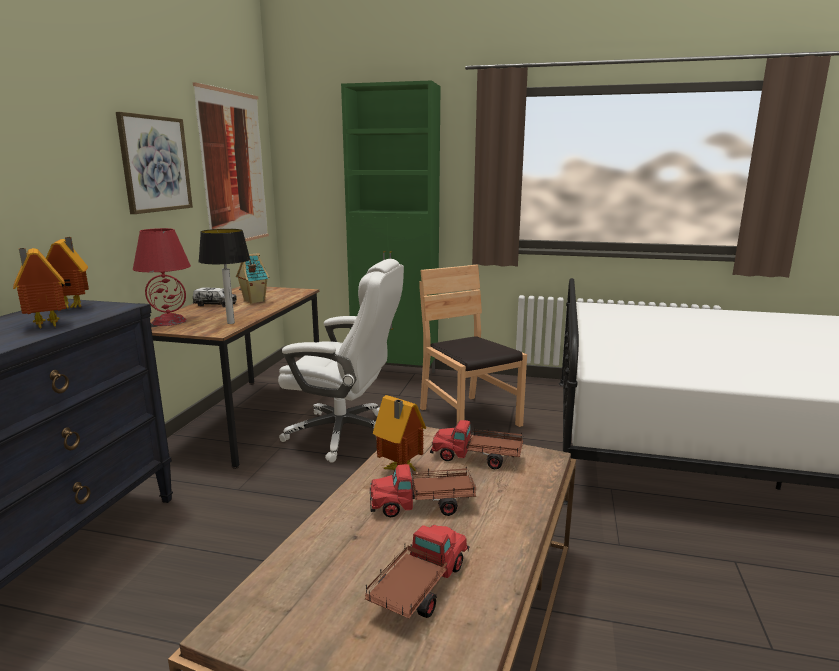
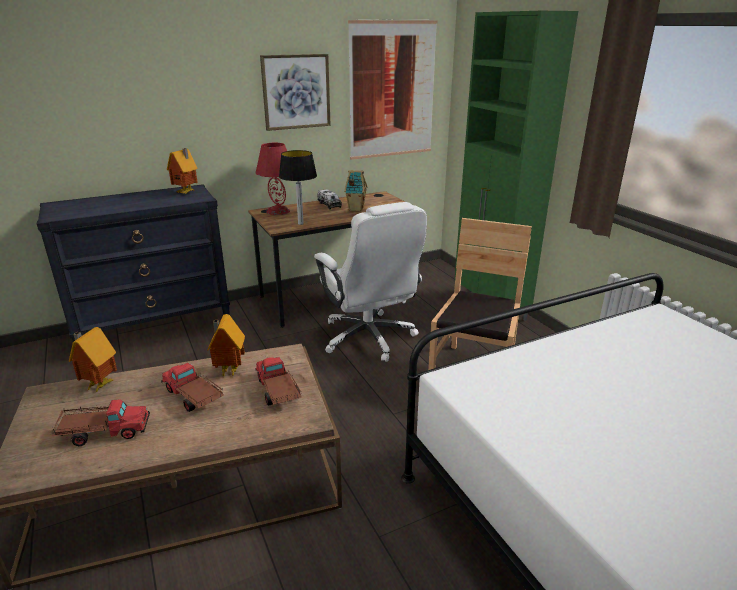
camera: 50 degrees right, 10 degrees up
(44, 325) = (148, 202): toy house -> toy house (98, 385)

